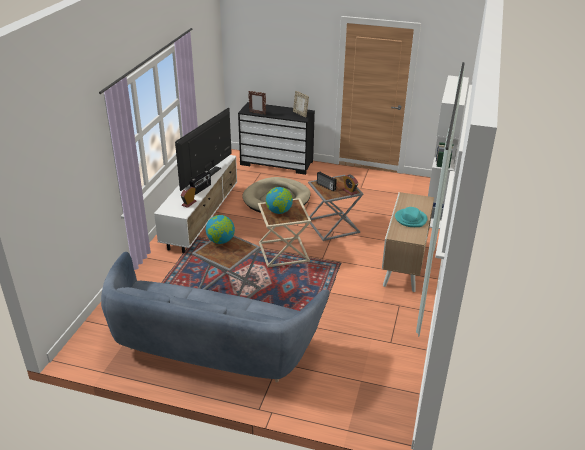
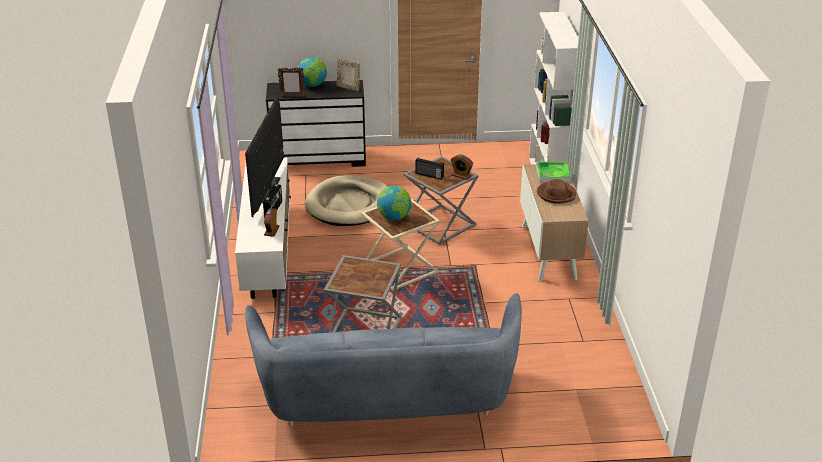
camera: 20 degrees left, 0 degrees up
(220, 241) = (349, 268): globe -> globe (312, 85)
(411, 219) = (556, 194): turquoise hat -> brown hat
(418, 203) = (552, 174): none -> tray

